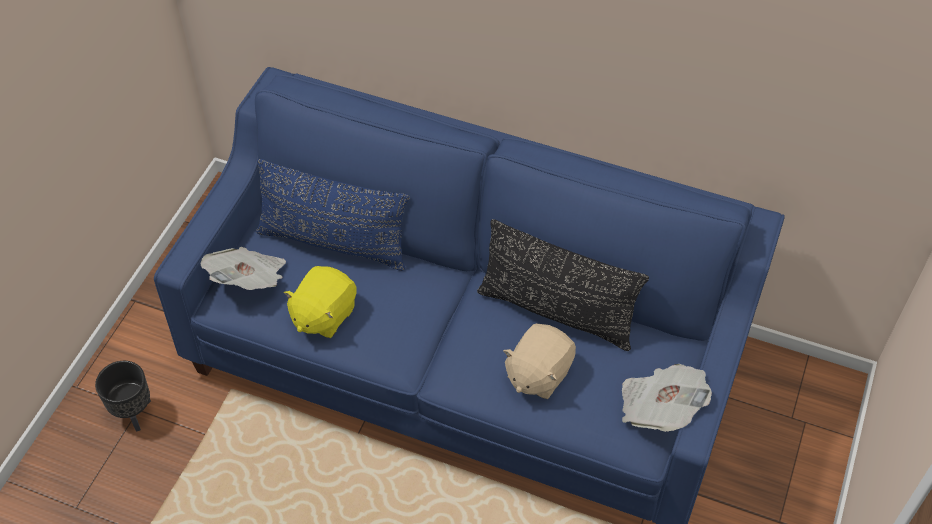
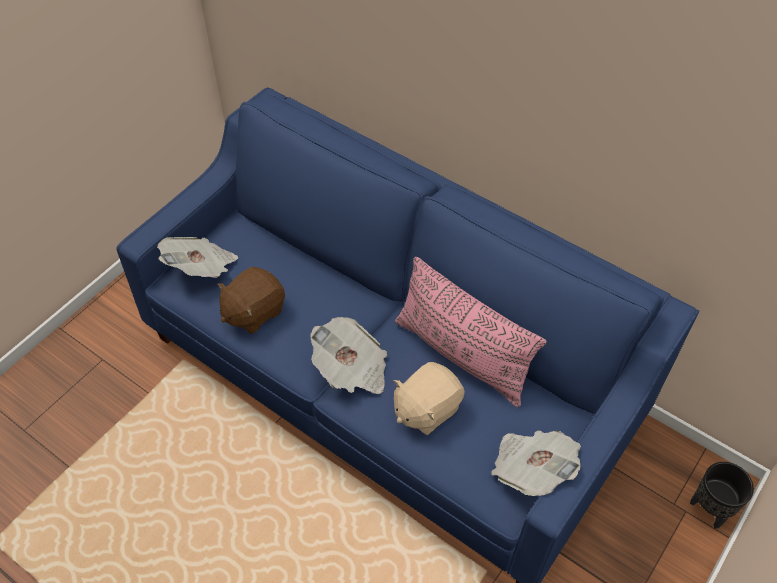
camera: 15 degrees right, 0 degrees up
(134, 413) = (98, 362): black planter -> black planter (710, 509)
(323, 315) = (253, 311): yellow plush toy -> brown plush toy
(334, 243) = (285, 251): blue pillow -> none
(448, 351) = (351, 369): none -> newspaper
(556, 312) = (462, 355): black pillow -> pink pillow

